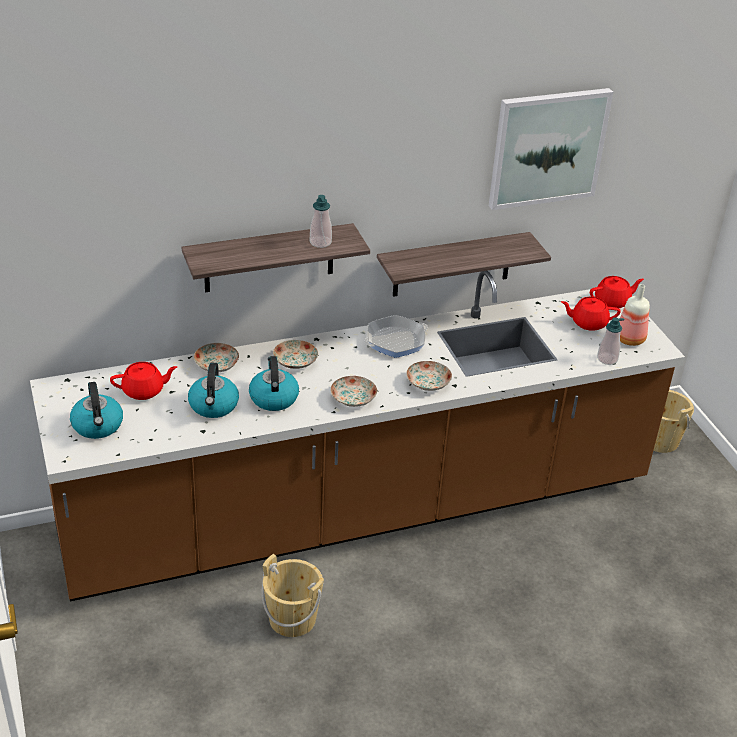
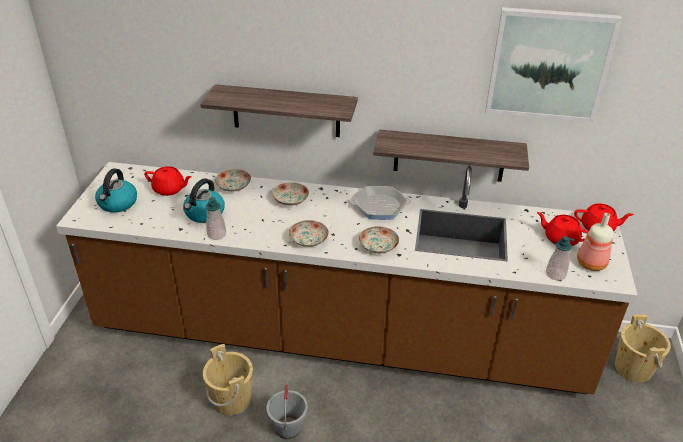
camera: 30 degrees right, 0 degrees up
(273, 398) = (251, 221): kettle -> none
(320, 242) = (317, 104): soap dispenser -> soap dispenser (216, 234)
(374, 621) = (288, 427): none -> grey bucket

